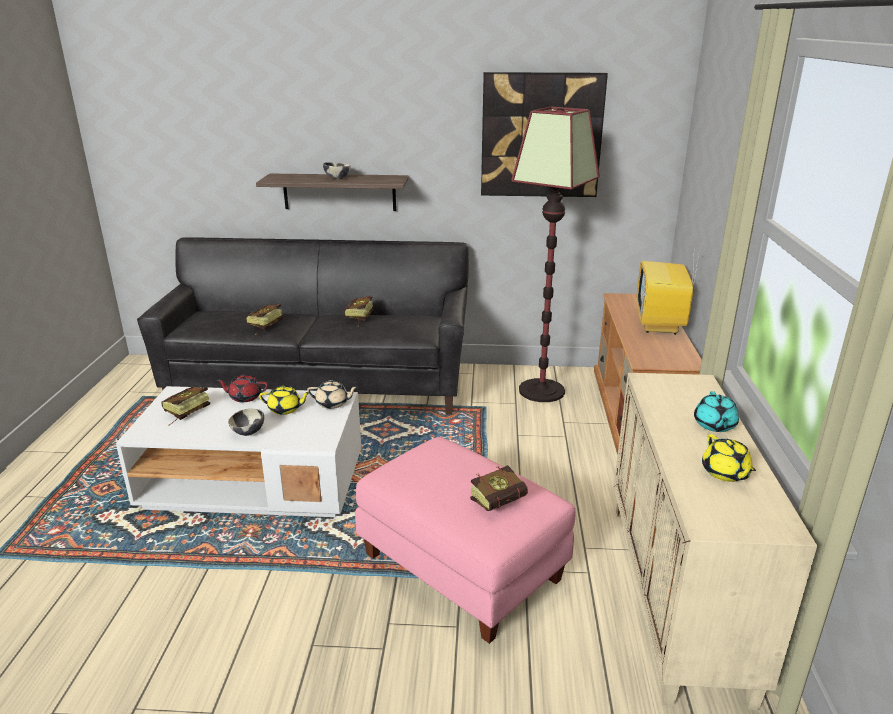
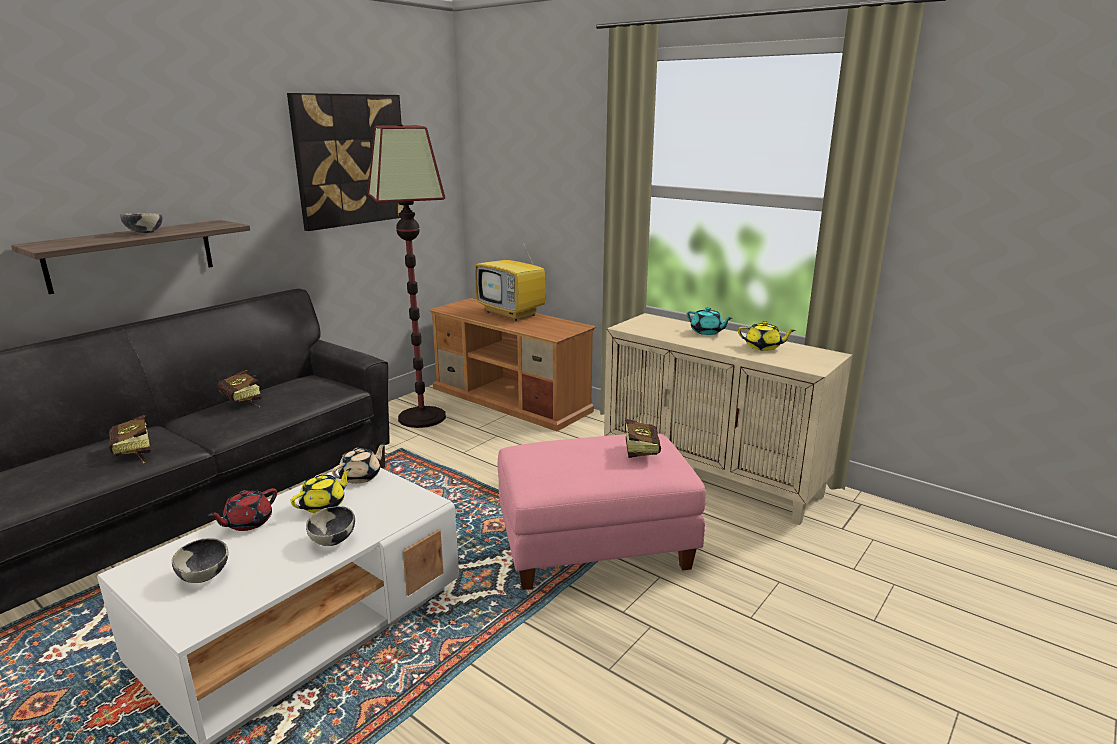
camera: 55 degrees left, 5 degrees down
(184, 413) = (204, 576): book -> bowl

